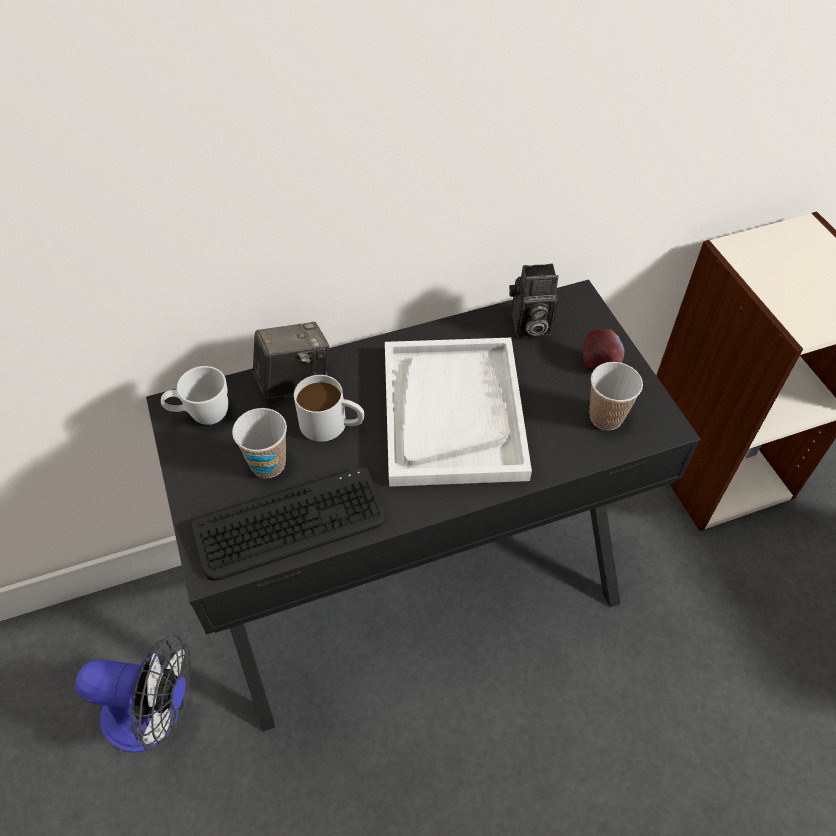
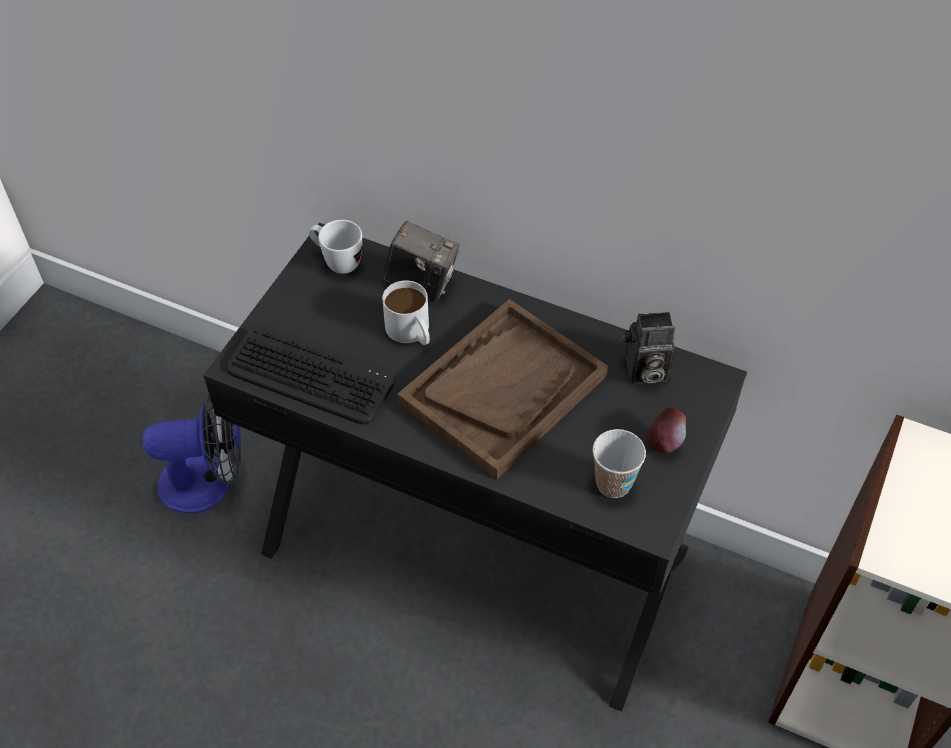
camera: 45 degrees right, 0 degrees up
(155, 715) = (208, 481): fan -> fan turned 60 degrees counterclockwise
(268, 464) = (340, 327): cup -> none
(452, 412) = (503, 389): white tray -> brown tray
(529, 326) = (644, 371): camera -> camera turned 45 degrees counterclockwise

